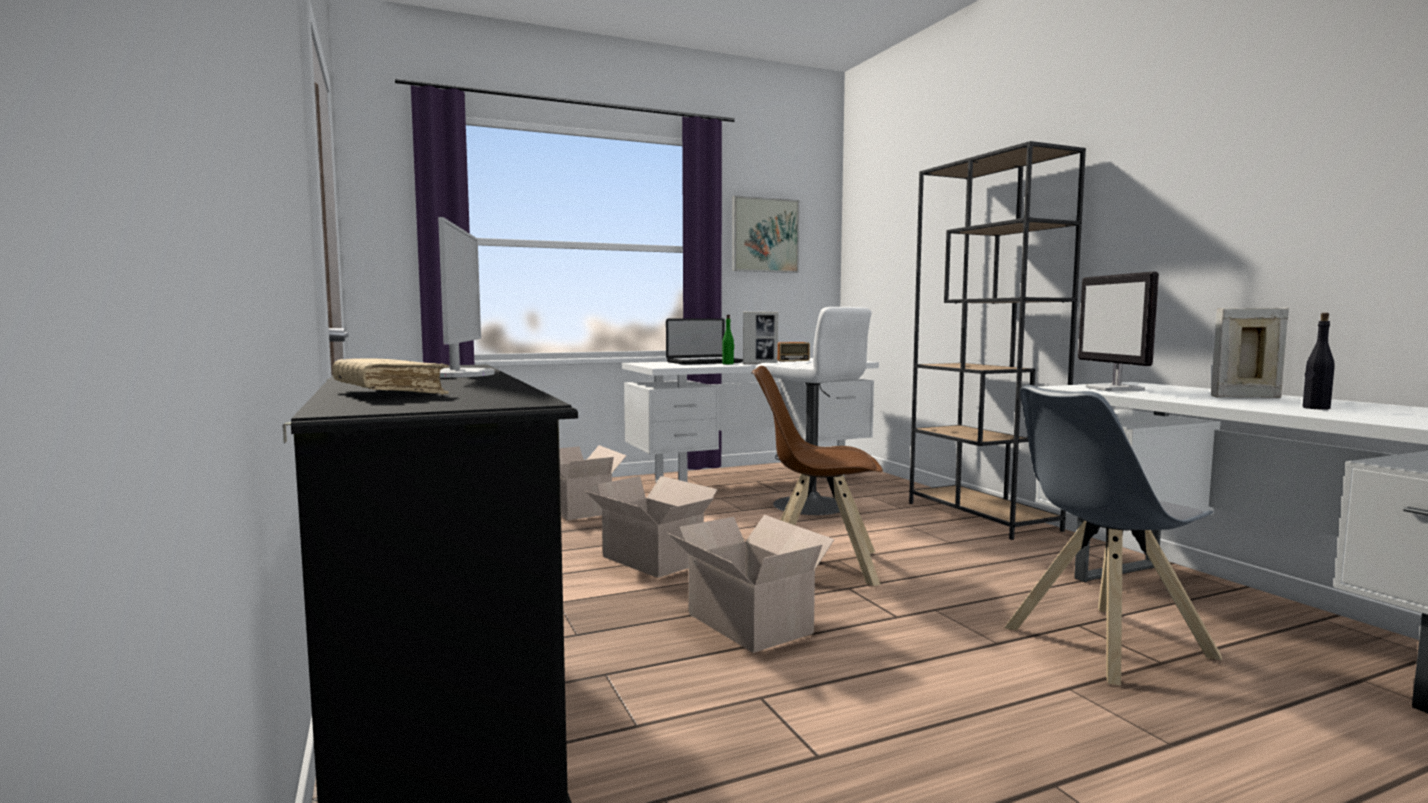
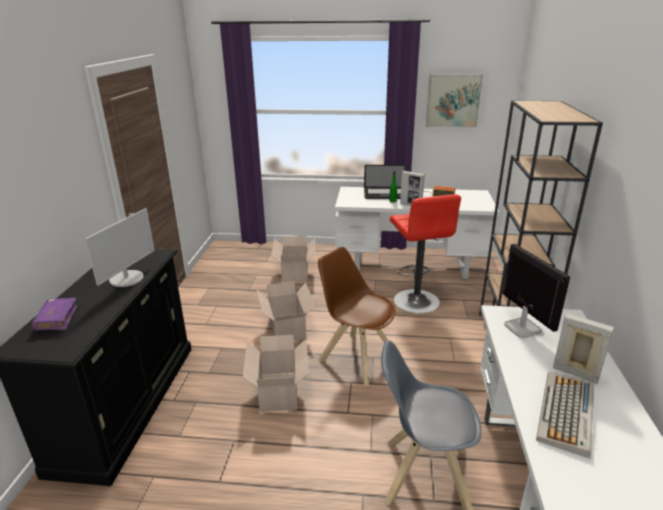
camera: 30 degrees right, 20 degrees up
(390, 393) = (57, 319): beige book -> purple book
(811, 506) = (416, 301): white stool -> red stool
(1115, 389) = (522, 328): monitor -> monitor turned 135 degrees clockwise
(1315, 408) = (567, 413): black bottle -> keyboard

